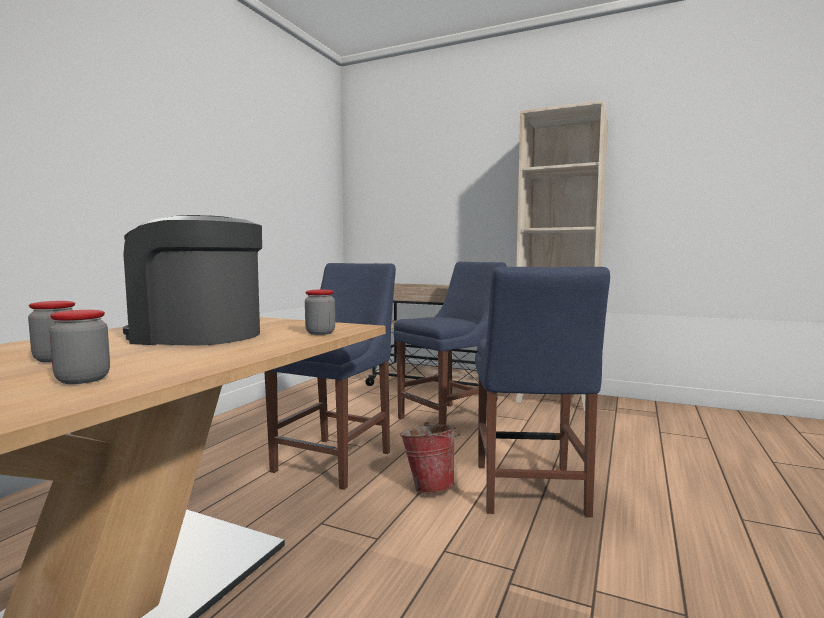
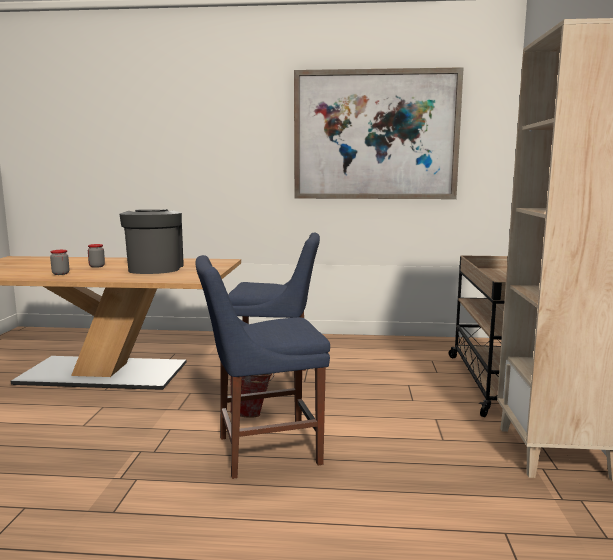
camera: 70 degrees right, 5 degrees up
(255, 161) = (375, 135): none -> picture
(320, 333) = (171, 278): jar -> none
(450, 418) = (400, 402): blue chair -> none

